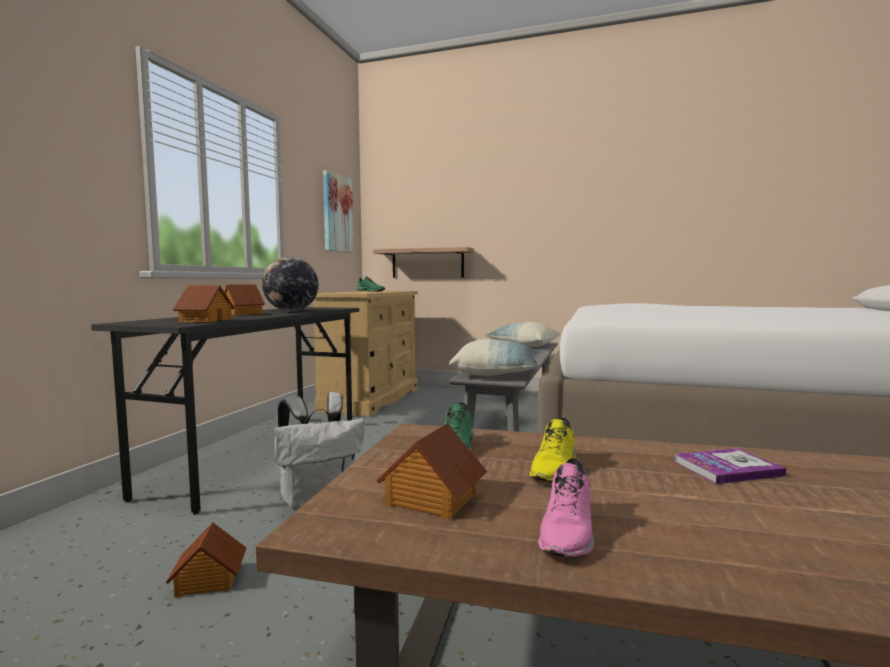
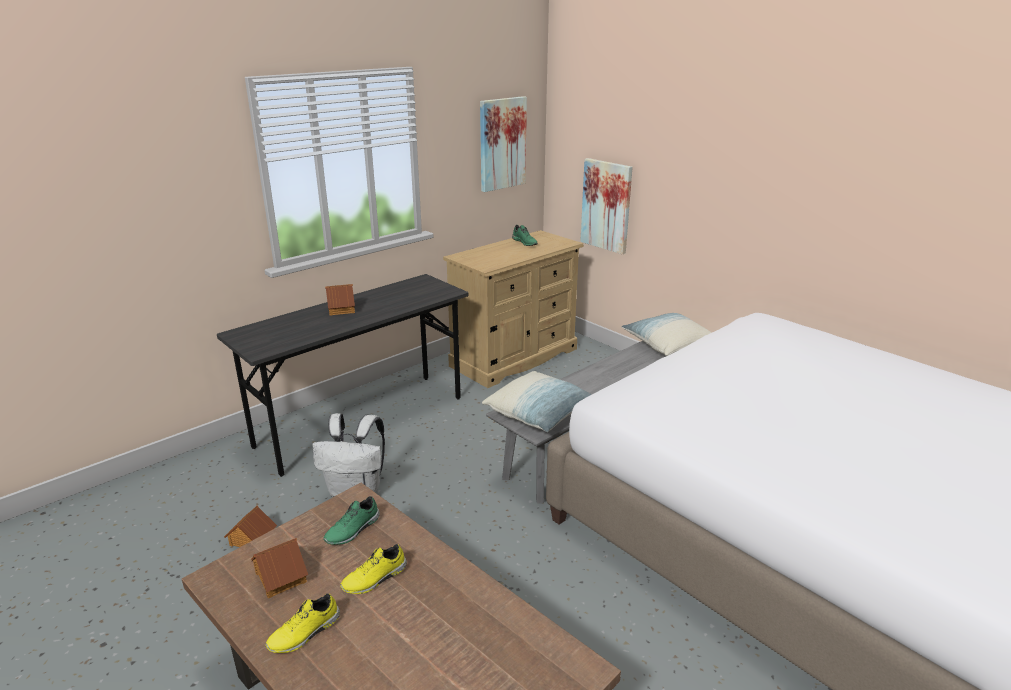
camera: 30 degrees right, 20 degrees up
(205, 320) = (288, 337): toy house -> none
(291, 311) = (390, 302): globe -> none
(427, 263) = (606, 205): shelf -> picture
(569, 531) = (305, 633): pink shoe -> yellow shoe
(727, 468) = (475, 625): book -> none

